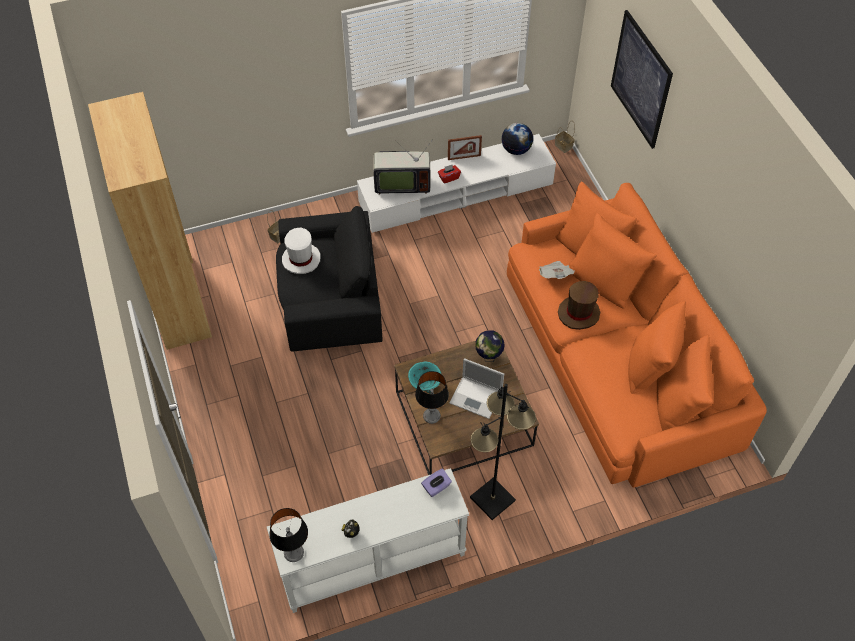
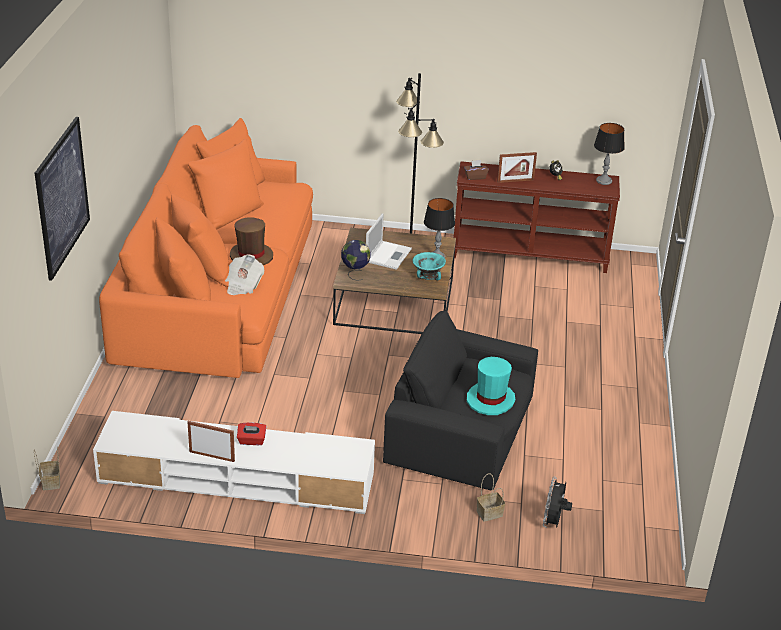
camera: 155 degrees left, 20 degrees down
(179, 301) = (642, 487): brown bookcase -> none
(233, 246) = (553, 522): none -> black fan
(301, 259) = (490, 400): white hat -> turquoise hat
(372, 563) = (530, 254): white console table -> brown console table
(390, 501) = (515, 181): none -> picture frame
(401, 184) = (314, 455): television -> none
(436, 487) = (475, 177): purple tissue box -> brown tissue box
(477, 397) = (388, 255): laptop -> laptop turned 60 degrees clockwise
(516, 150) = (141, 441): globe -> none

